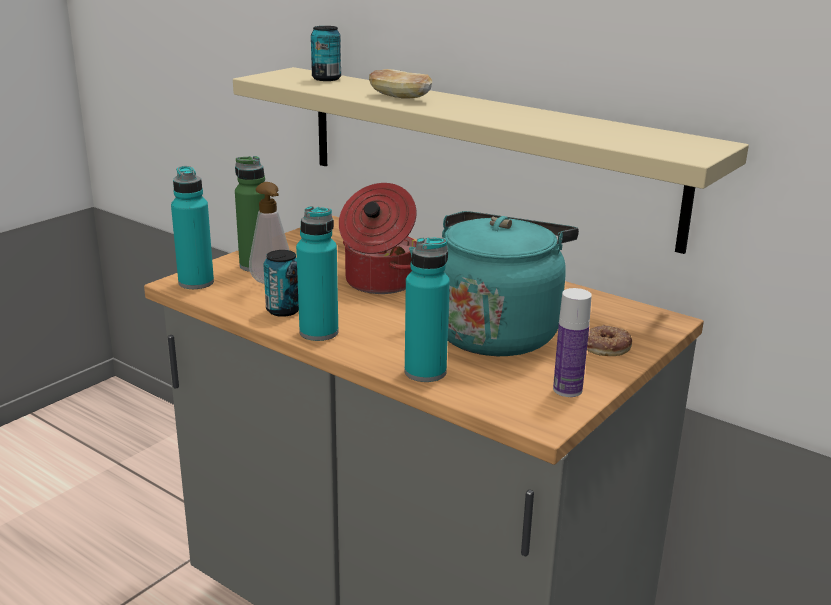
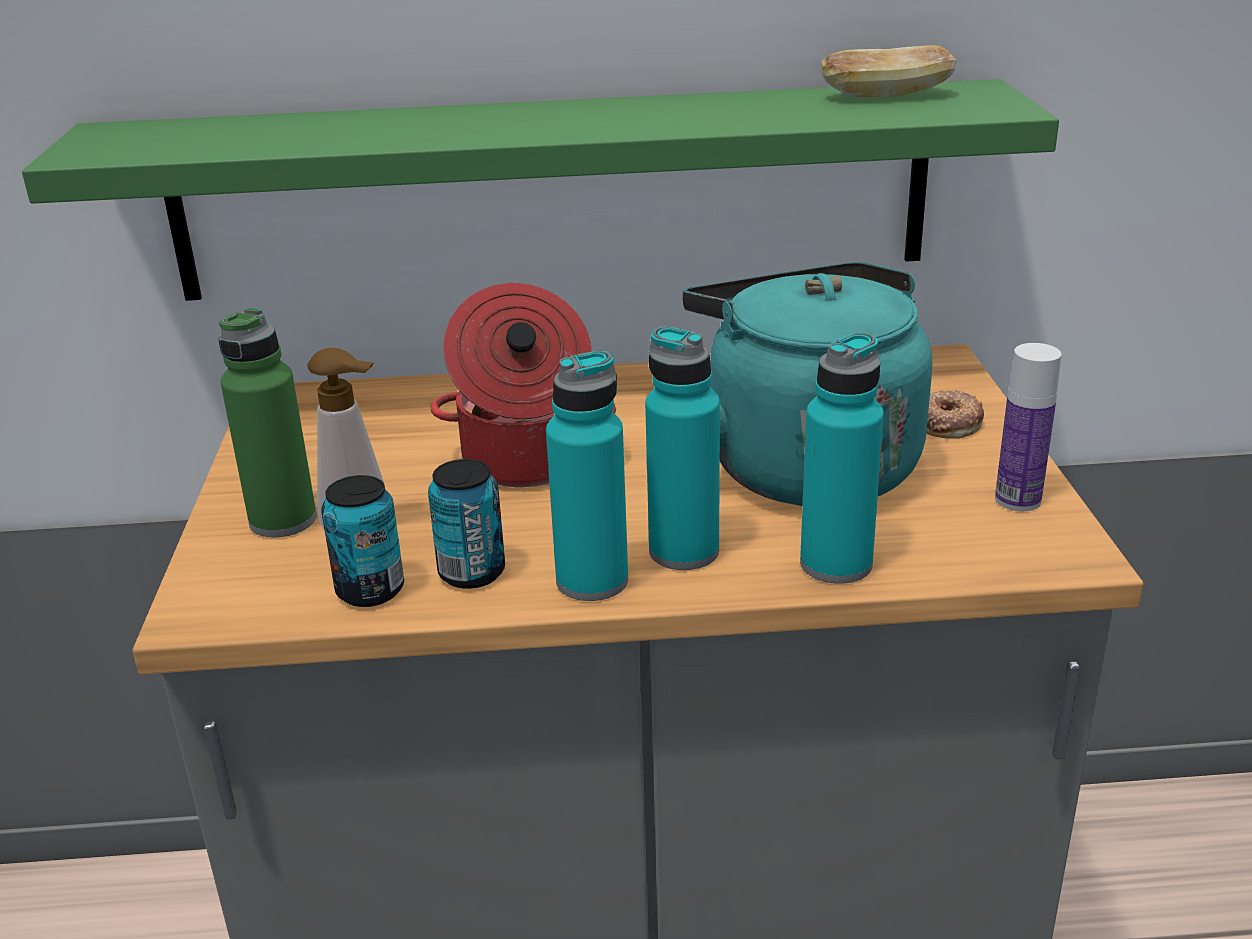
camera: 40 degrees left, 5 degrees up
(196, 283) = (232, 598): turquoise bottle -> turquoise bottle (684, 551)
(326, 78) = (208, 128): can -> can (370, 590)
(400, 97) = (426, 129): bread -> bread (886, 96)
(482, 152) = (552, 192): beige shelf -> green shelf

